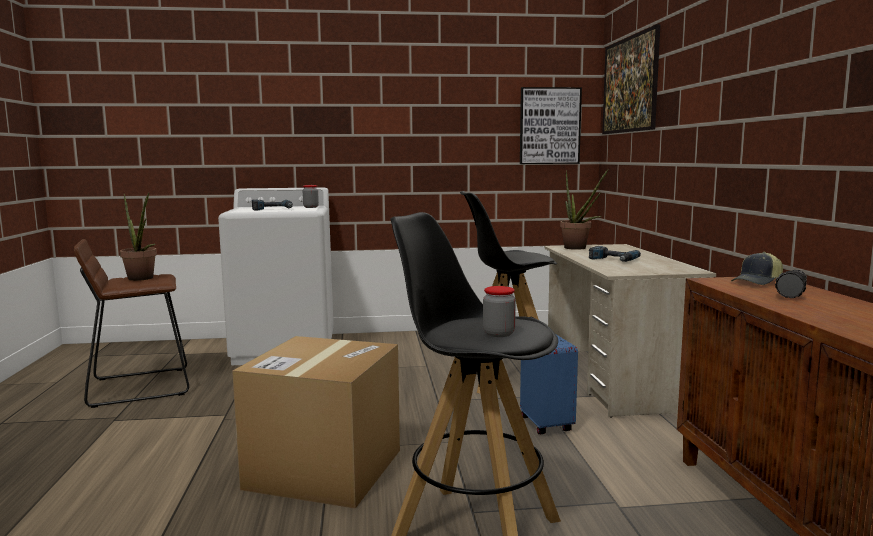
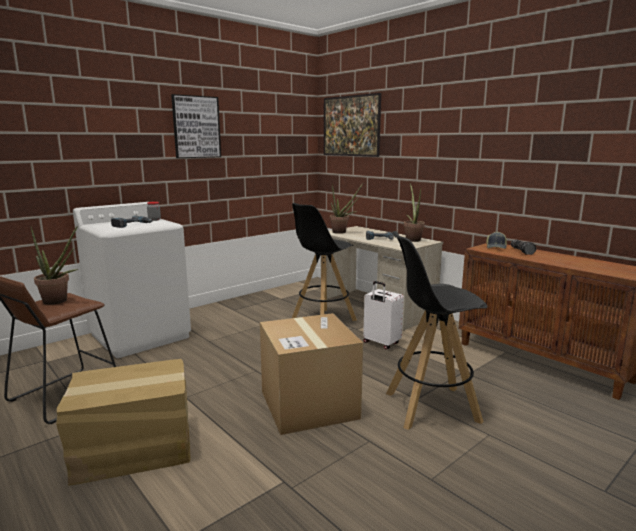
camera: 35 degrees left, 5 degrees up
(103, 452) = (133, 450): none -> cardboard box
(498, 334) = (459, 296): jar -> none
(544, 425) = (381, 343): blue suitcase -> white suitcase
(549, 126) = (291, 149): picture -> picture (196, 127)
(666, 265) = (412, 239): none -> potted plant

